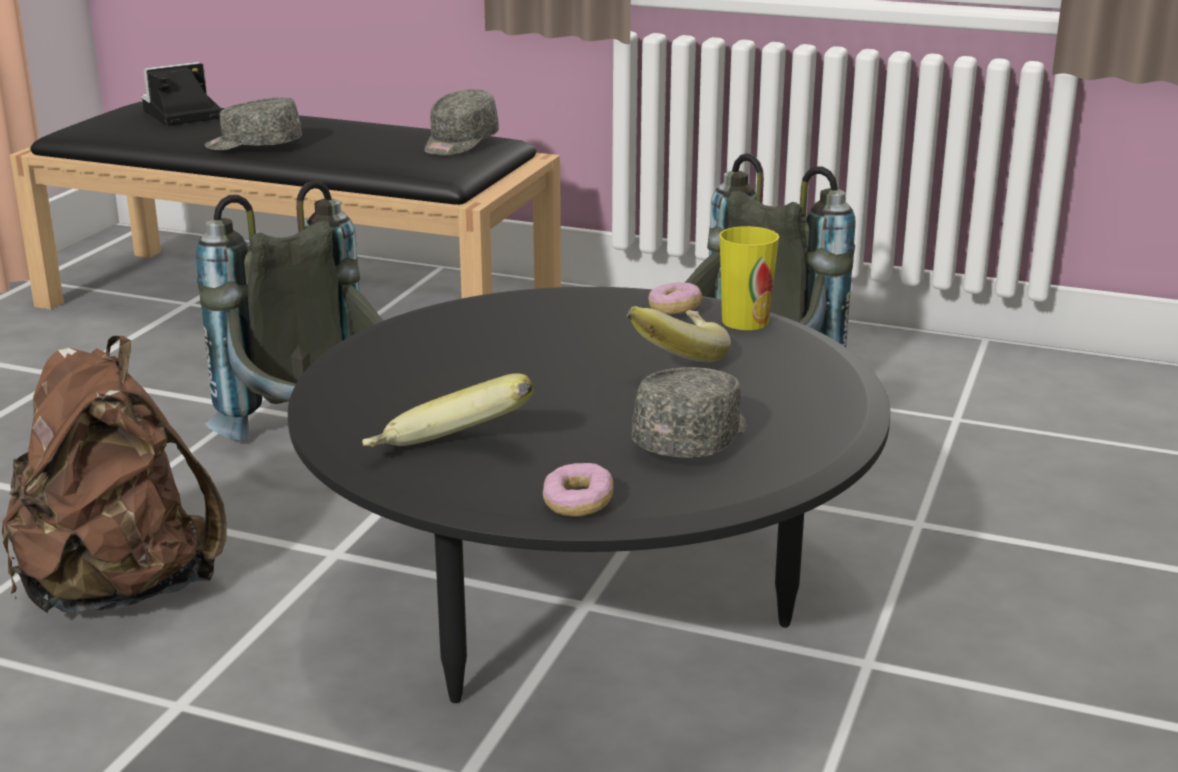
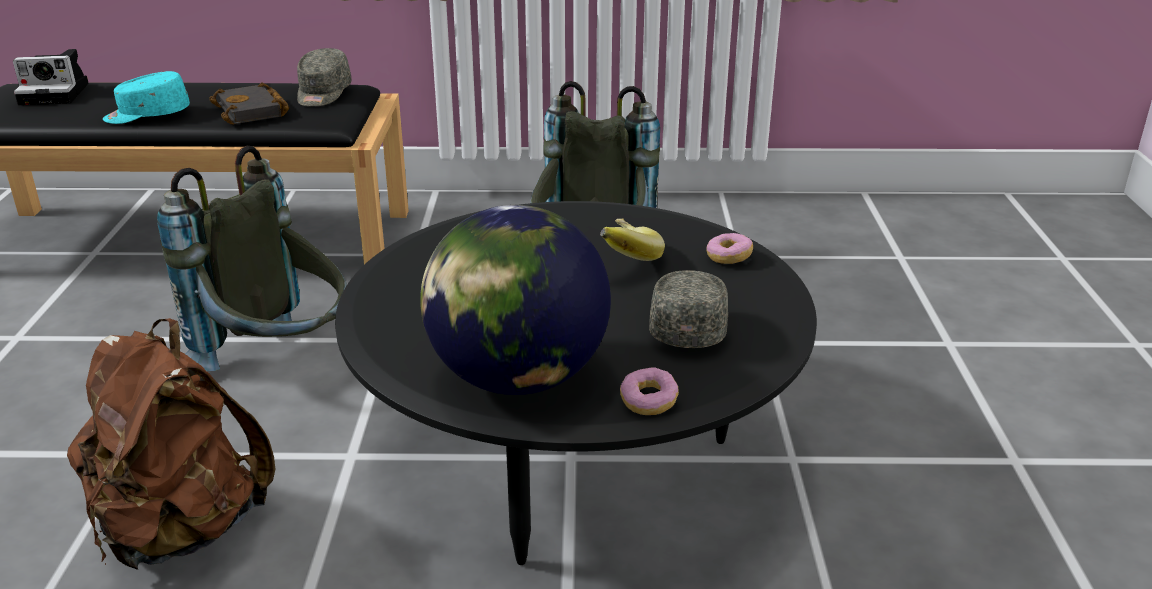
camera: 20 degrees left, 5 degrees up
(180, 115) = (57, 93): camera -> camera turned 135 degrees counterclockwise
(253, 146) = (147, 115): grey cap -> turquoise cap
(368, 153) = (253, 111): none -> black book
(448, 455) = (516, 378): banana -> globe
(674, 310) = (591, 217): donut -> donut (728, 258)
(745, 321) = (648, 219): cup -> none

